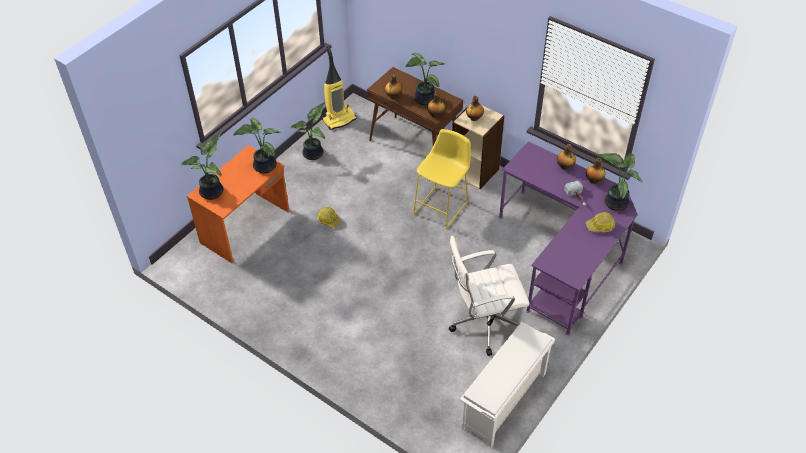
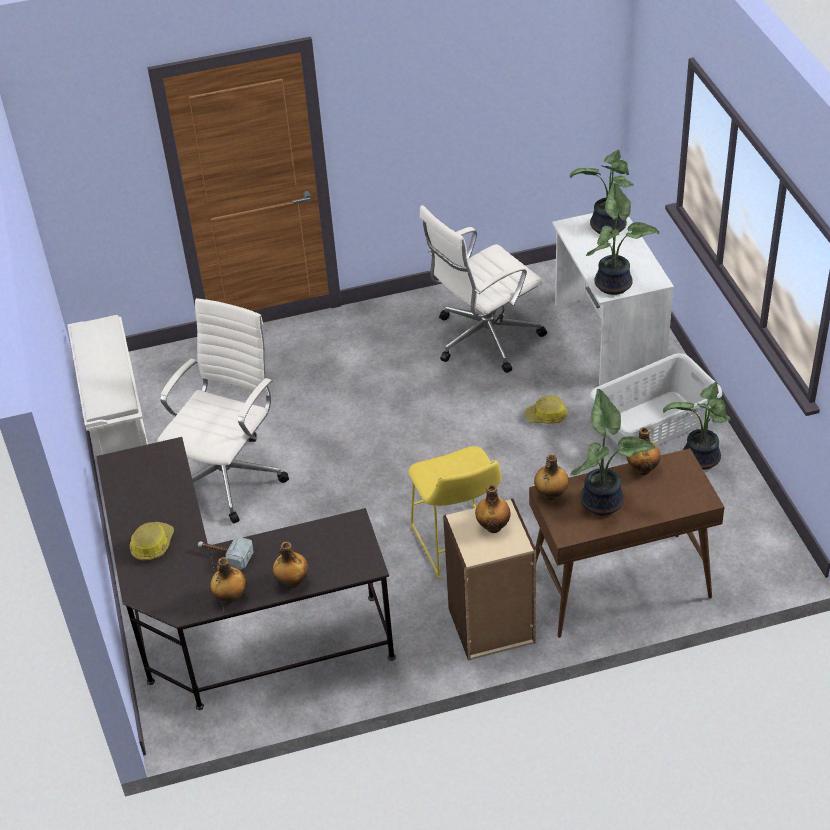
camera: 130 degrees right, 5 degrees down
(246, 227) = (607, 337): orange desk -> white desk
(287, 278) = (484, 339): none -> white office chair
(302, 179) = (654, 424): none -> grey laundry basket
(339, 119) = (762, 525): vacuum cleaner -> none
(564, 256) = (231, 624): purple desk -> black desk
(615, 202) = (169, 592): potted plant -> none

